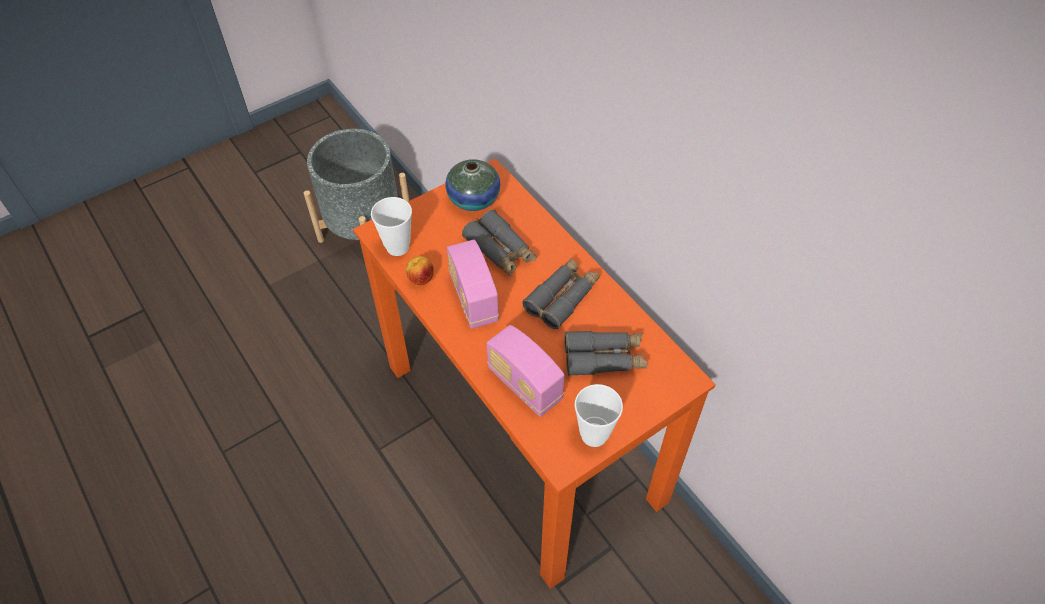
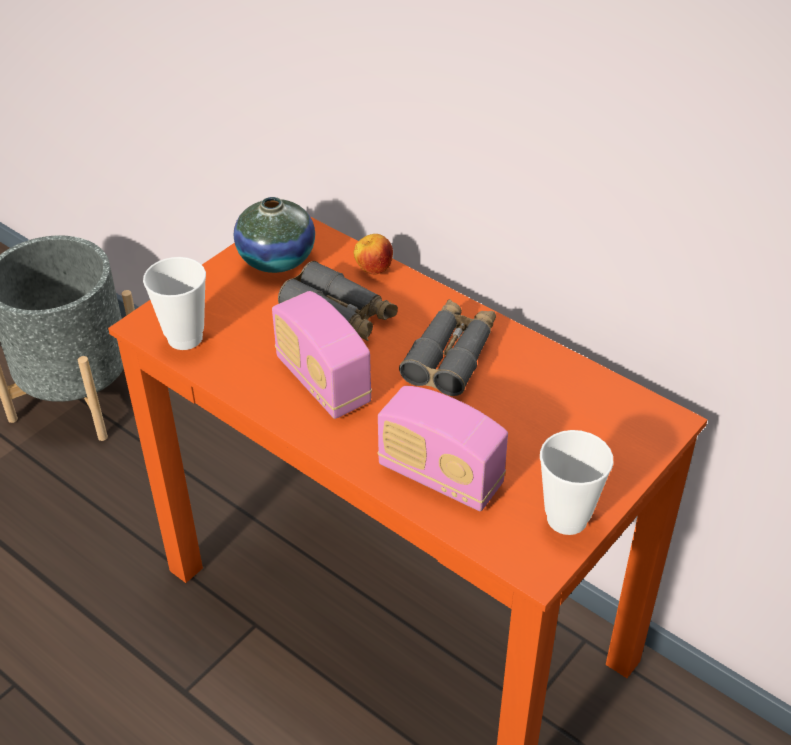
camera: 15 degrees left, 10 degrees down
(421, 279) = (234, 372): apple -> apple (373, 270)
(604, 358) = (541, 418): grey binoculars -> none

